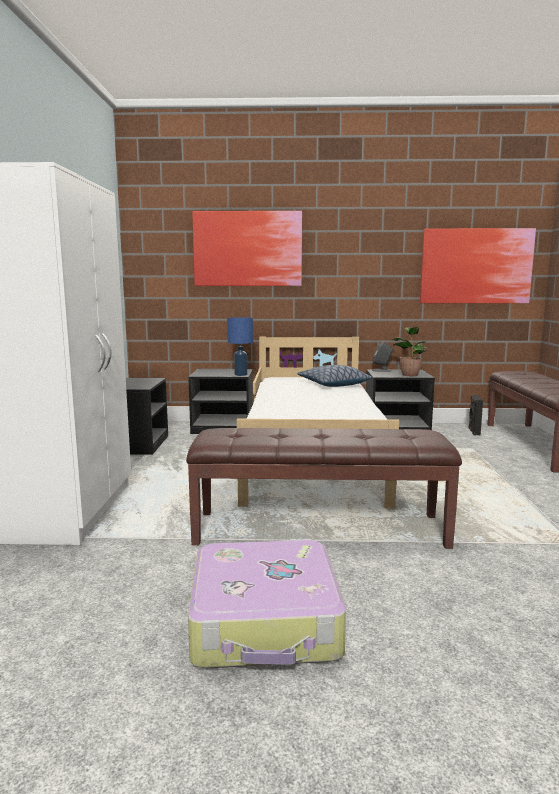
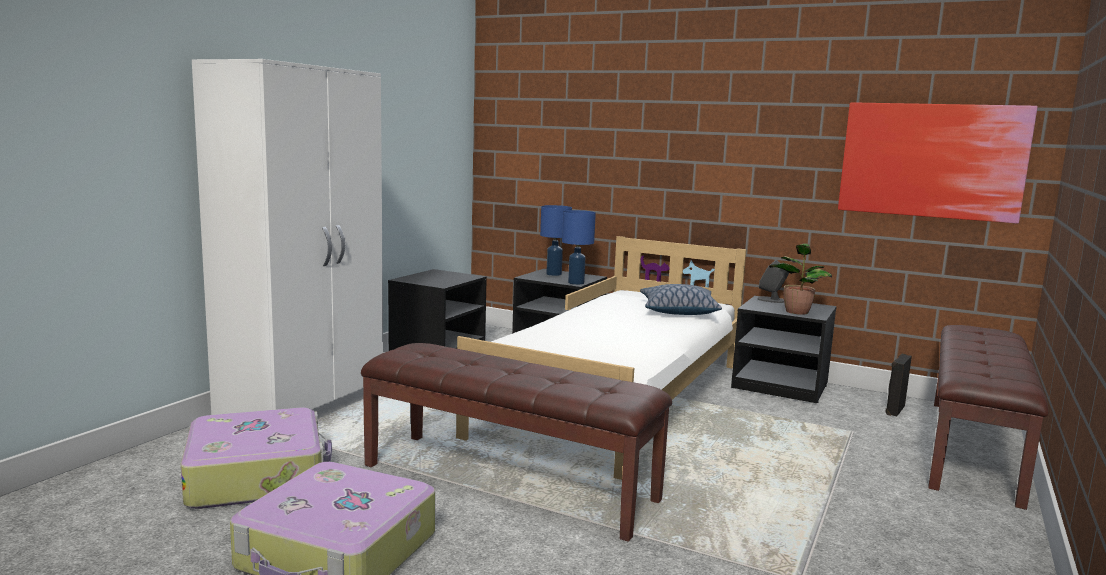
camera: 25 degrees right, 0 degrees up
(104, 578) = (257, 475): none -> suitcase
(213, 371) = (553, 274): none -> blue table lamp
(247, 249) = (611, 123): picture -> none

